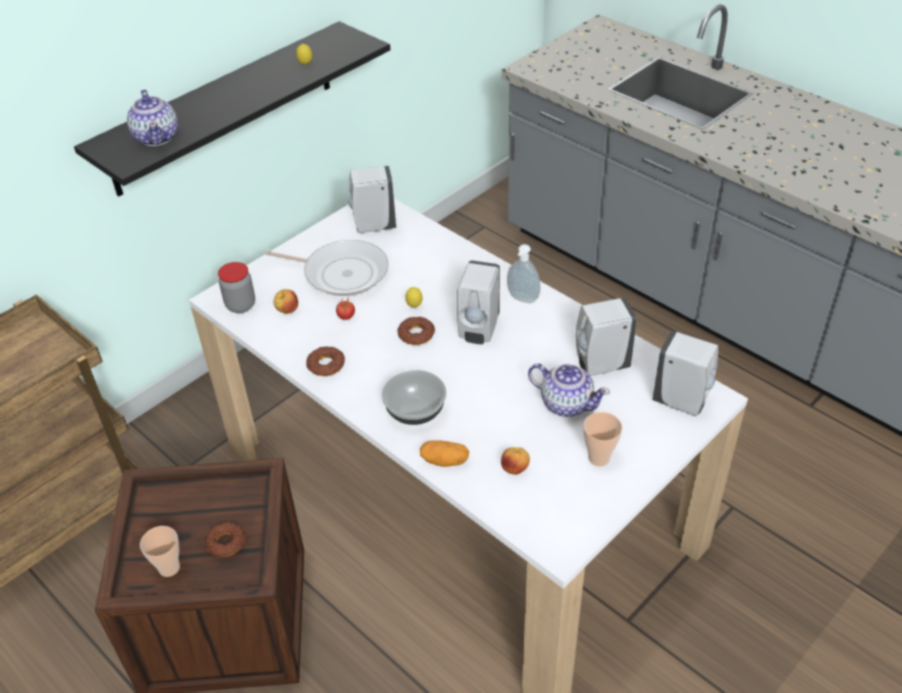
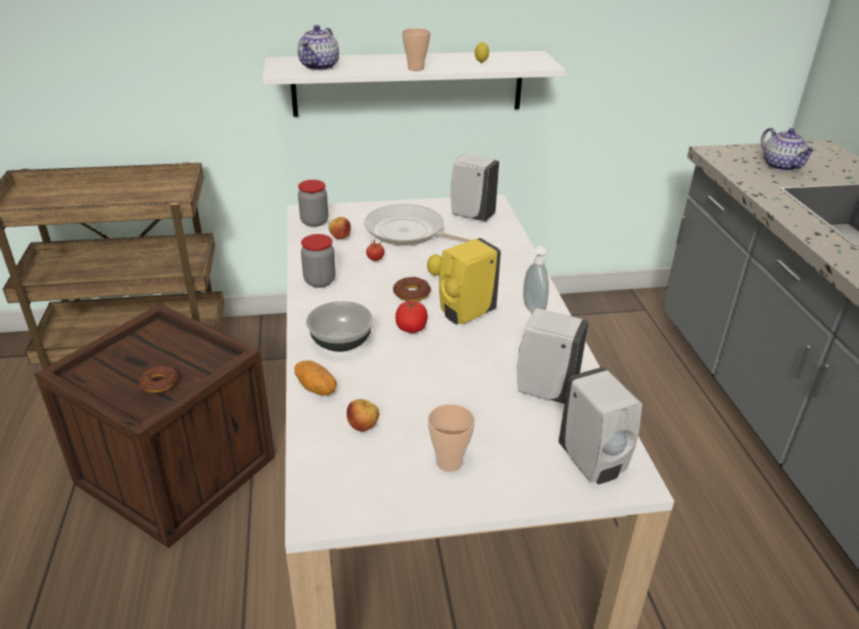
camera: 35 degrees right, 10 degrees down
(169, 568) = (108, 377): cup -> cup (415, 68)
(223, 108) = (408, 83): black shelf -> white shelf
(326, 365) = (319, 281): donut -> jar
(341, 273) = (409, 232): frying pan -> frying pan turned 150 degrees clockwise
(453, 367) = (411, 328): none -> tomato
(478, 331) = (465, 314): white soap dispenser -> yellow soap dispenser
(566, 403) = (474, 403): teapot -> teapot (781, 166)

